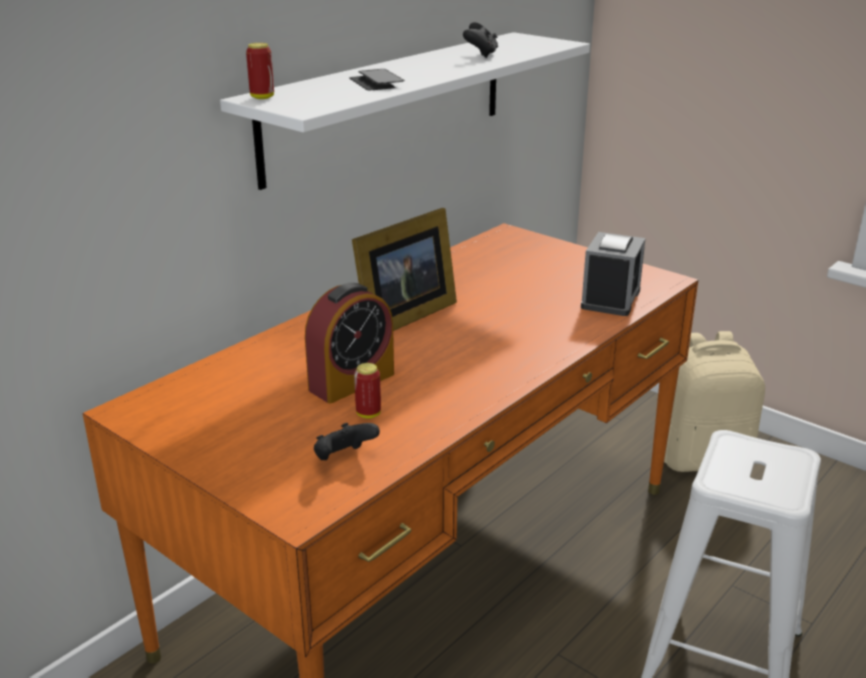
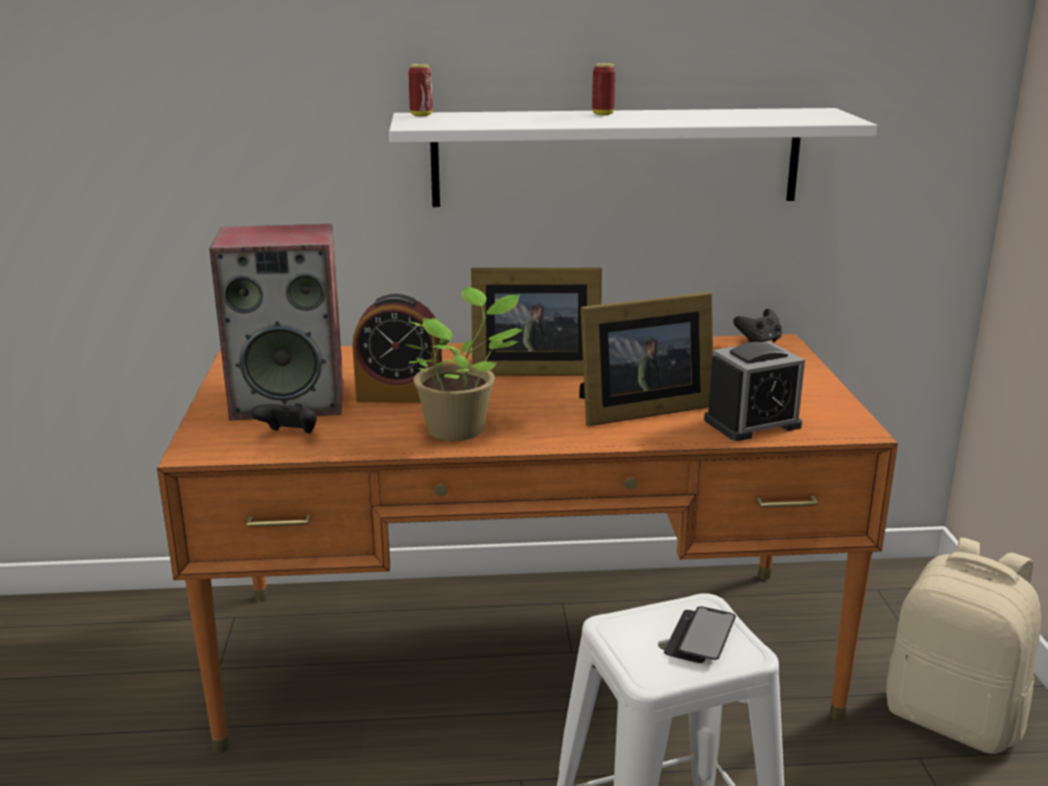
camera: 45 degrees right, 5 degrees down
(271, 428) = (290, 400): none -> speaker
(368, 414) = (364, 418): can -> can (603, 114)
(376, 82) = (540, 119): phone -> phone (700, 637)
(456, 388) = (460, 429): none -> potted plant
(481, 55) = (716, 117): black game controller -> black game controller (759, 342)
(532, 318) = (638, 410): none -> picture frame

